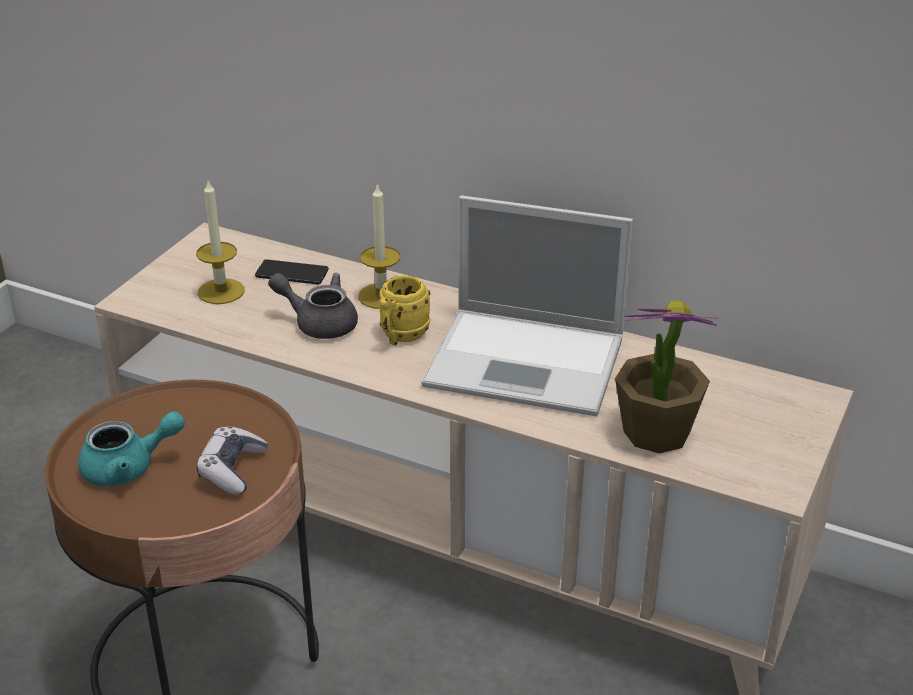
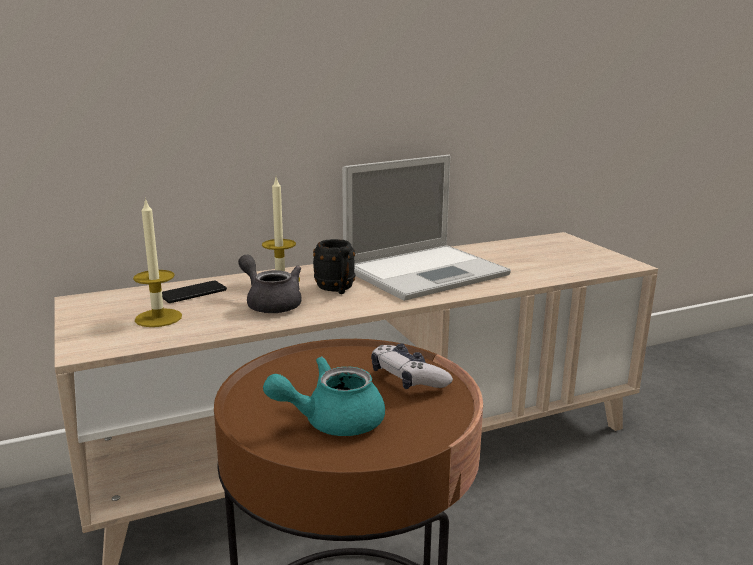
camera: 50 degrees left, 15 degrees down
(129, 468) = (331, 421): turquoise teapot -> turquoise teapot turned 135 degrees counterclockwise
(319, 322) = (270, 303): grey teapot -> grey teapot turned 75 degrees clockwise
(400, 337) = (337, 289): yellow mug -> black mug
(656, 432) = (544, 269): potted plant -> none

